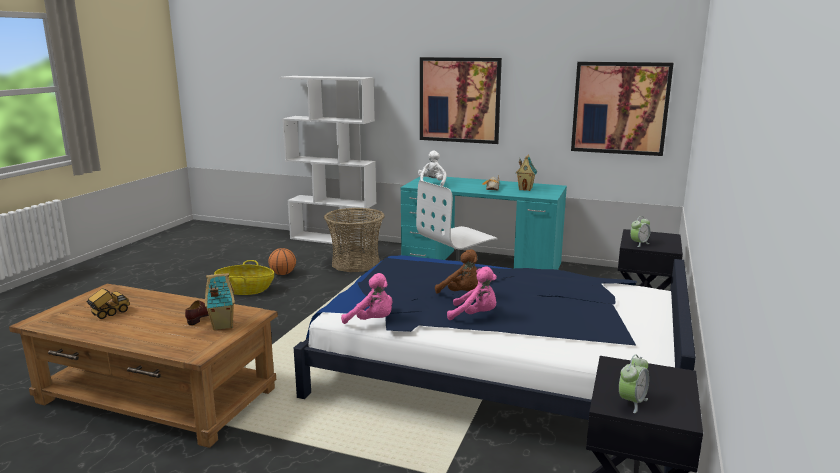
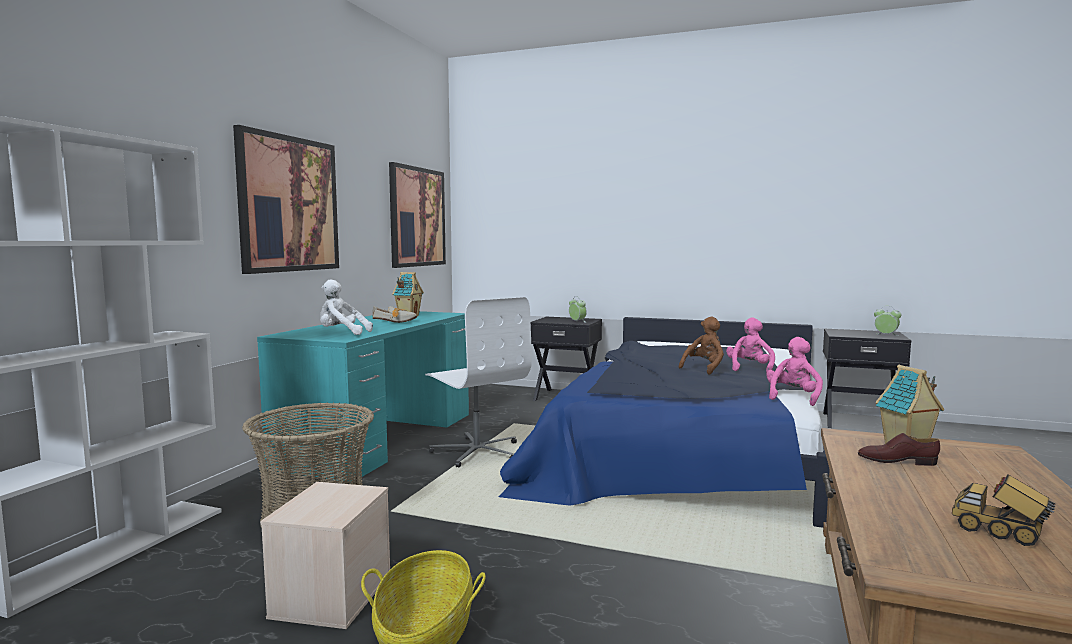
camera: 90 degrees left, 10 degrees down
(283, 274) = (331, 594): basketball -> beige storage box

